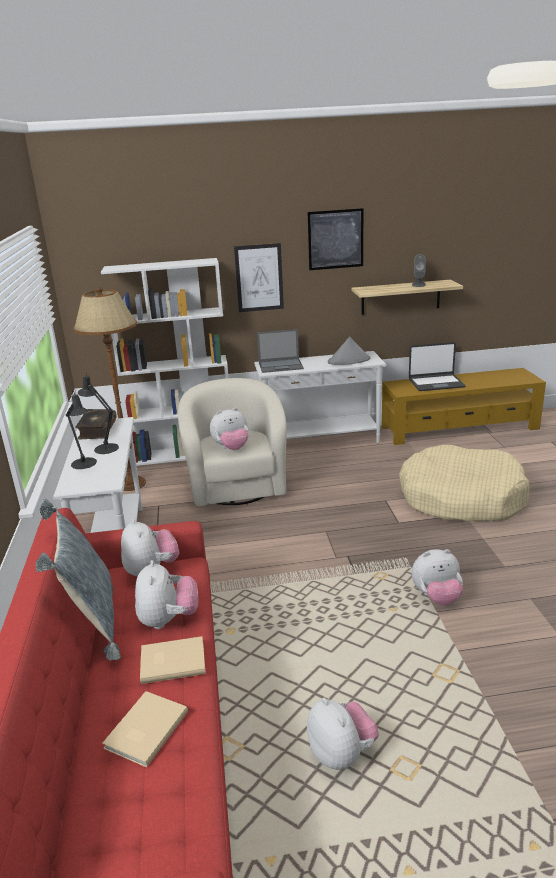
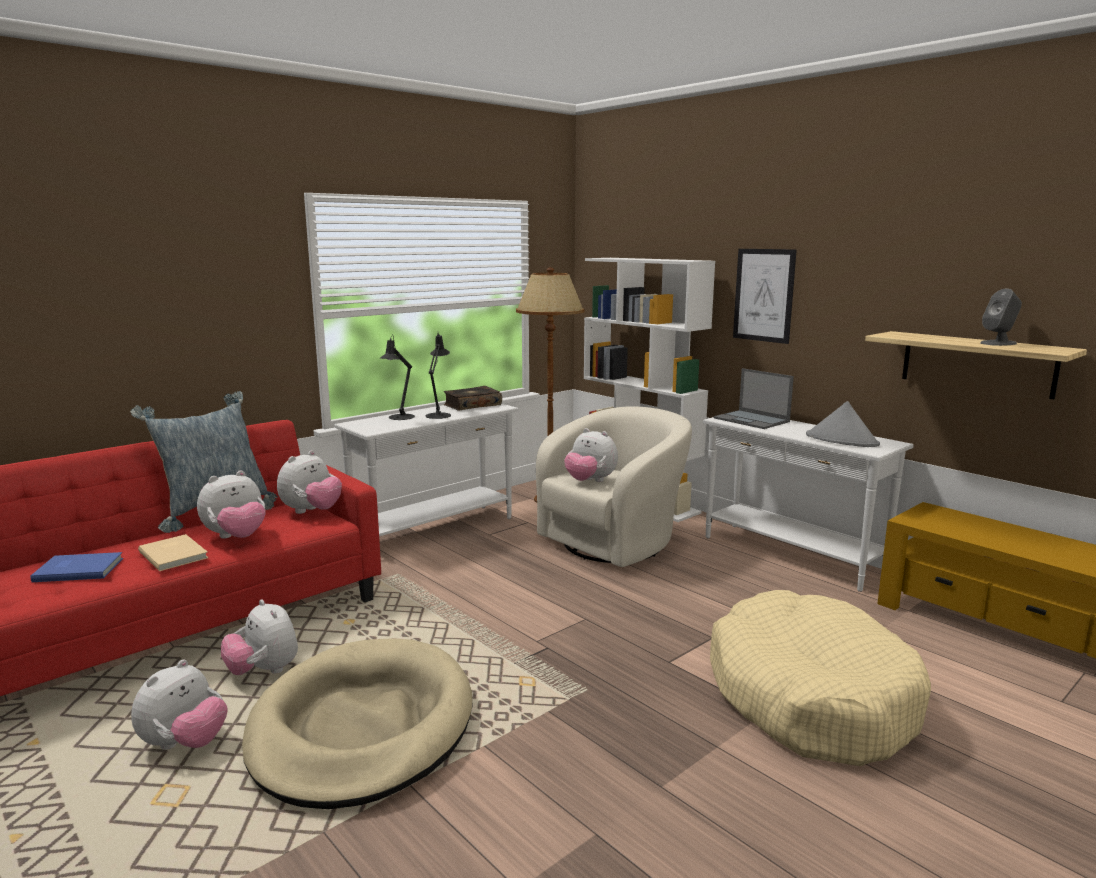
camera: 55 degrees right, 10 degrees down
(144, 730) = (78, 569): beige book -> blue book
(335, 239) = (875, 251): picture -> none
(382, 656) = (362, 727): none -> beige dog bed
(436, 383) = (1000, 533): laptop -> none
(436, 597) = (519, 738): plush toy -> plush toy (264, 671)

